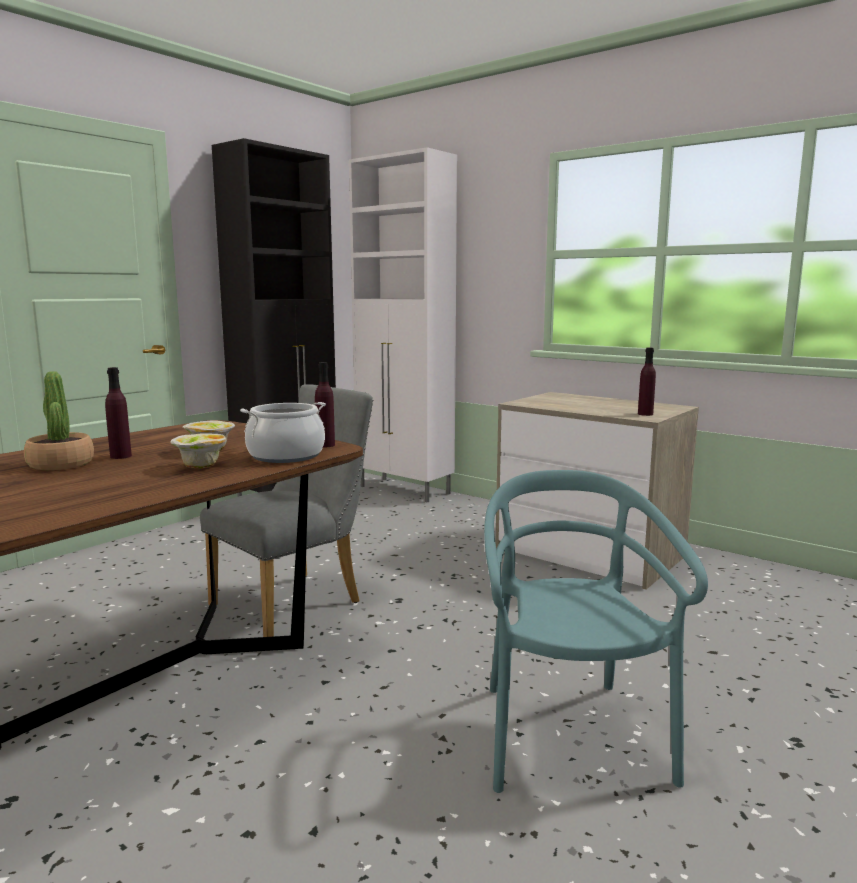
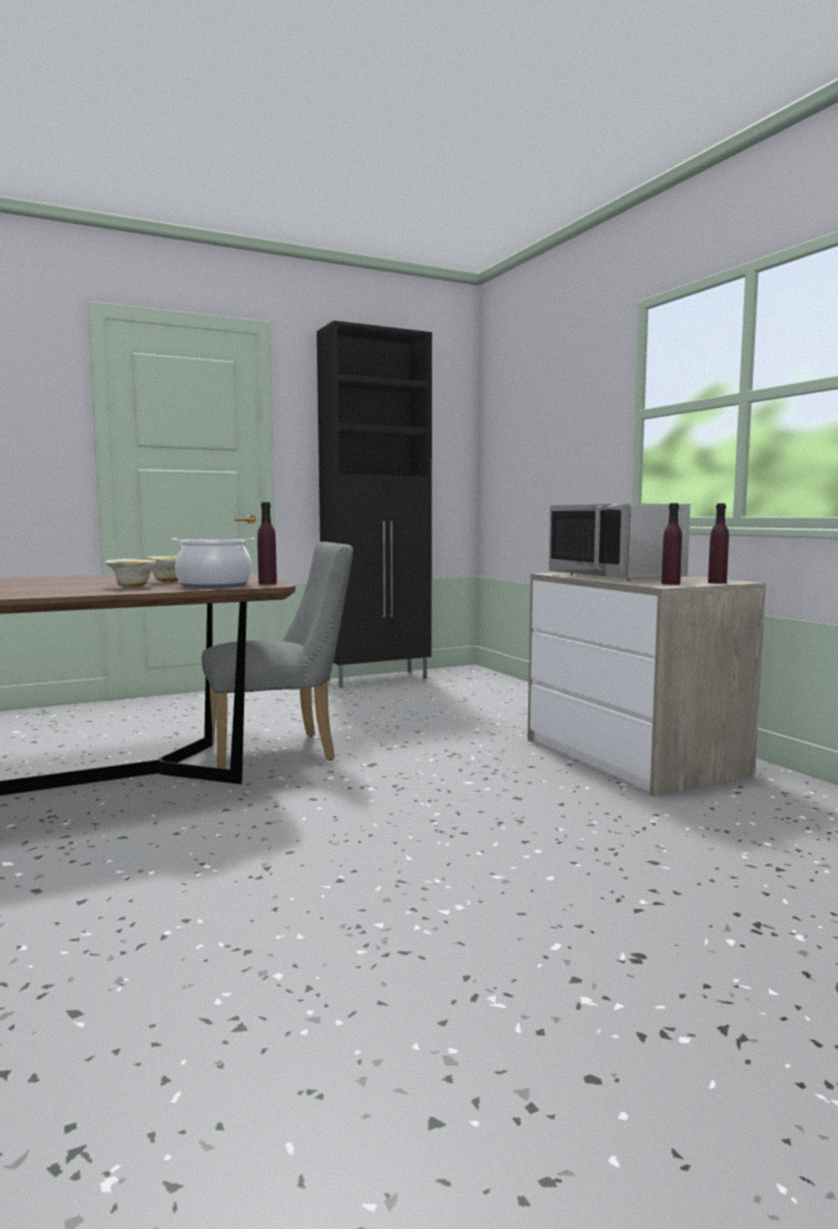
camera: 25 degrees right, 5 degrees down
(60, 464) = (48, 581): potted plant -> none
(120, 456) = (99, 580): purple bottle -> purple bottle (717, 582)
(405, 490) = (500, 683): white cabinet -> none
(569, 736) = (384, 893): turquoise chair -> none
(579, 405) = (617, 576): none -> grey microwave

